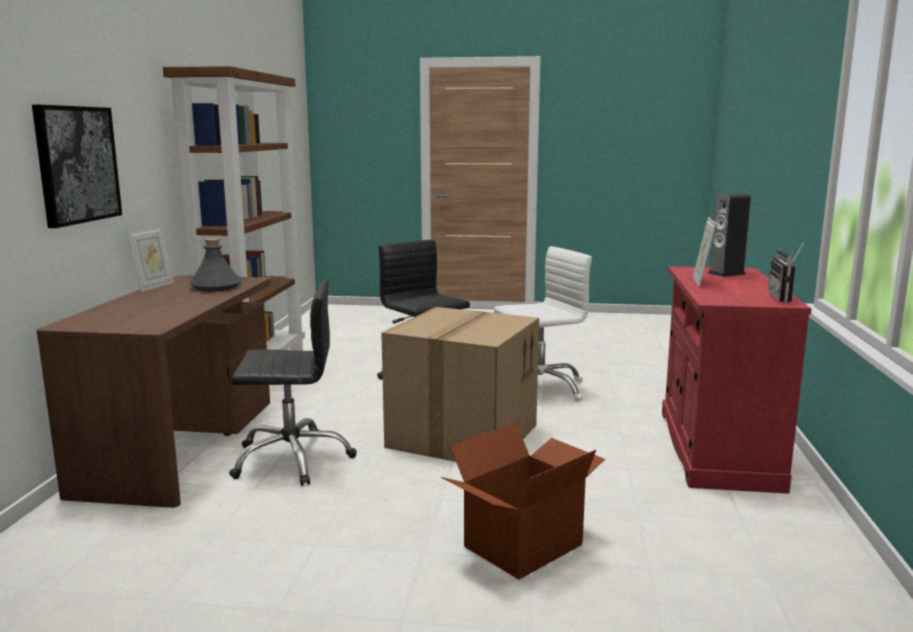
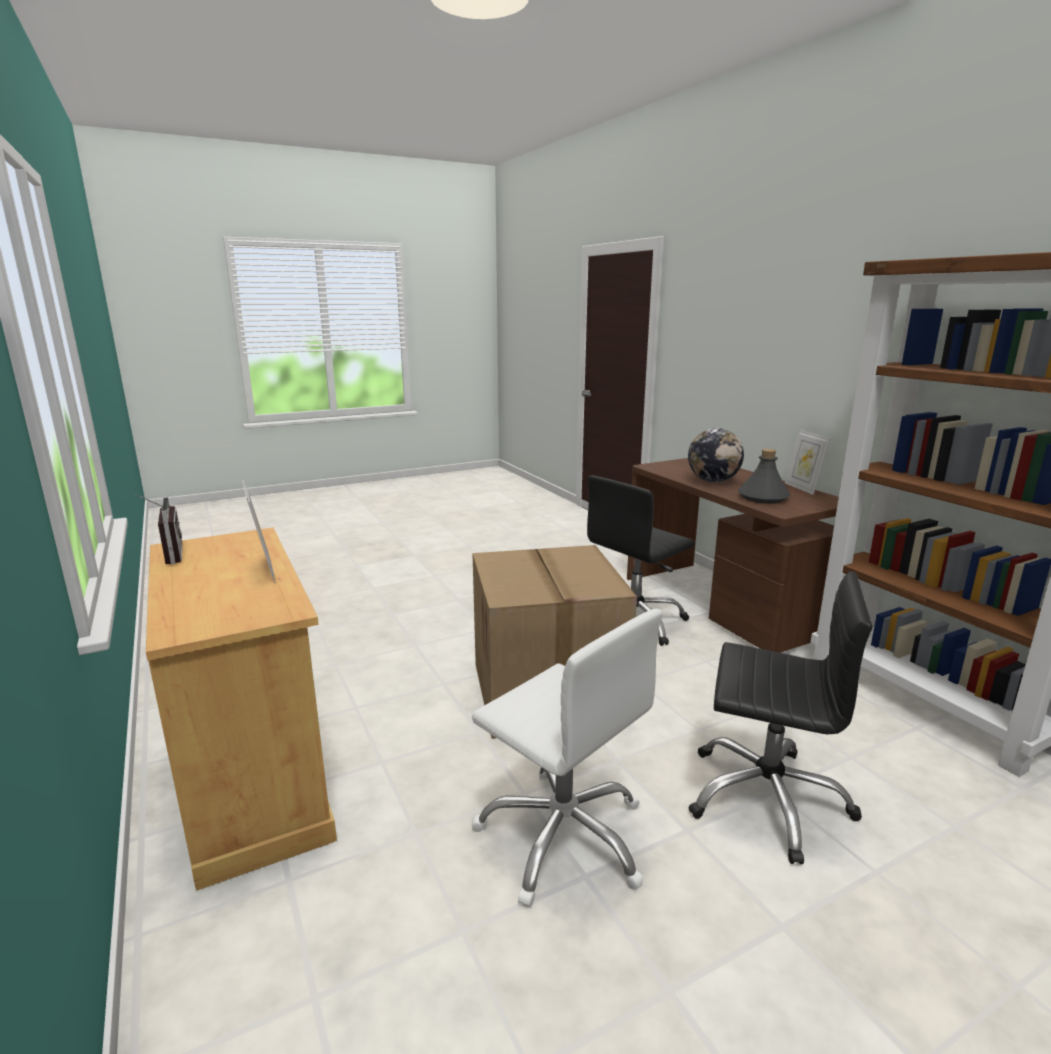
camera: 145 degrees right, 5 degrees up
(77, 164) = (773, 361): picture -> none
(182, 303) = (713, 481): none -> globe
(521, 544) = (405, 619): cardboard box -> none
(539, 388) = (564, 836): white office chair -> white office chair turned 75 degrees counterclockwise
(716, 448) = (254, 779): red cabinet -> beige cabinet
(726, 273) = (216, 608): speaker -> none

